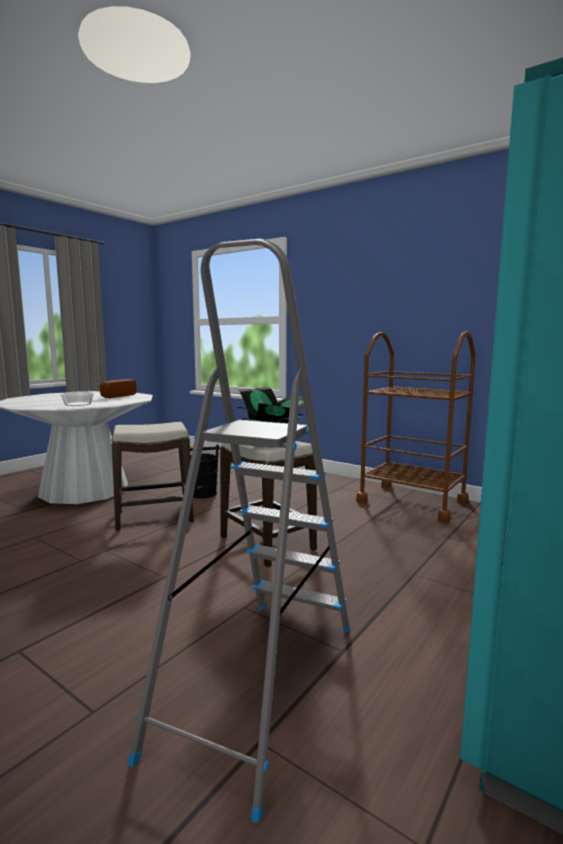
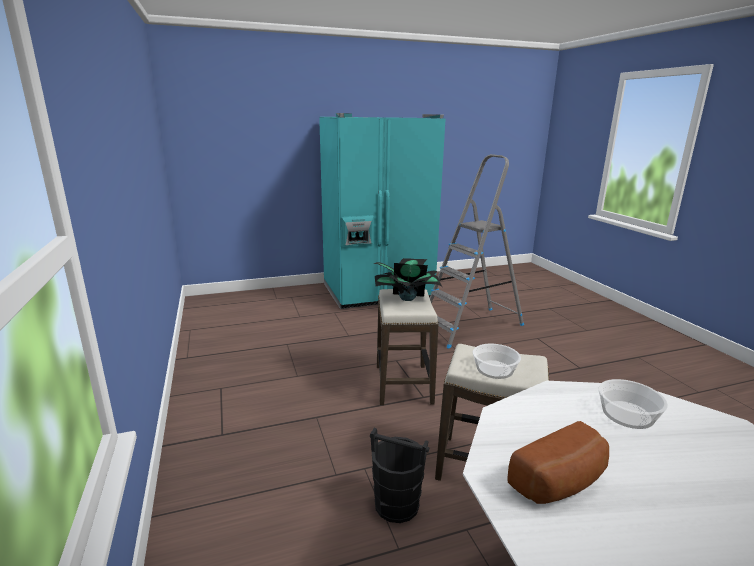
camera: 145 degrees left, 10 degrees up
(152, 425) = (494, 369): none -> bowl
(412, 502) = (218, 381): brown cart -> none

